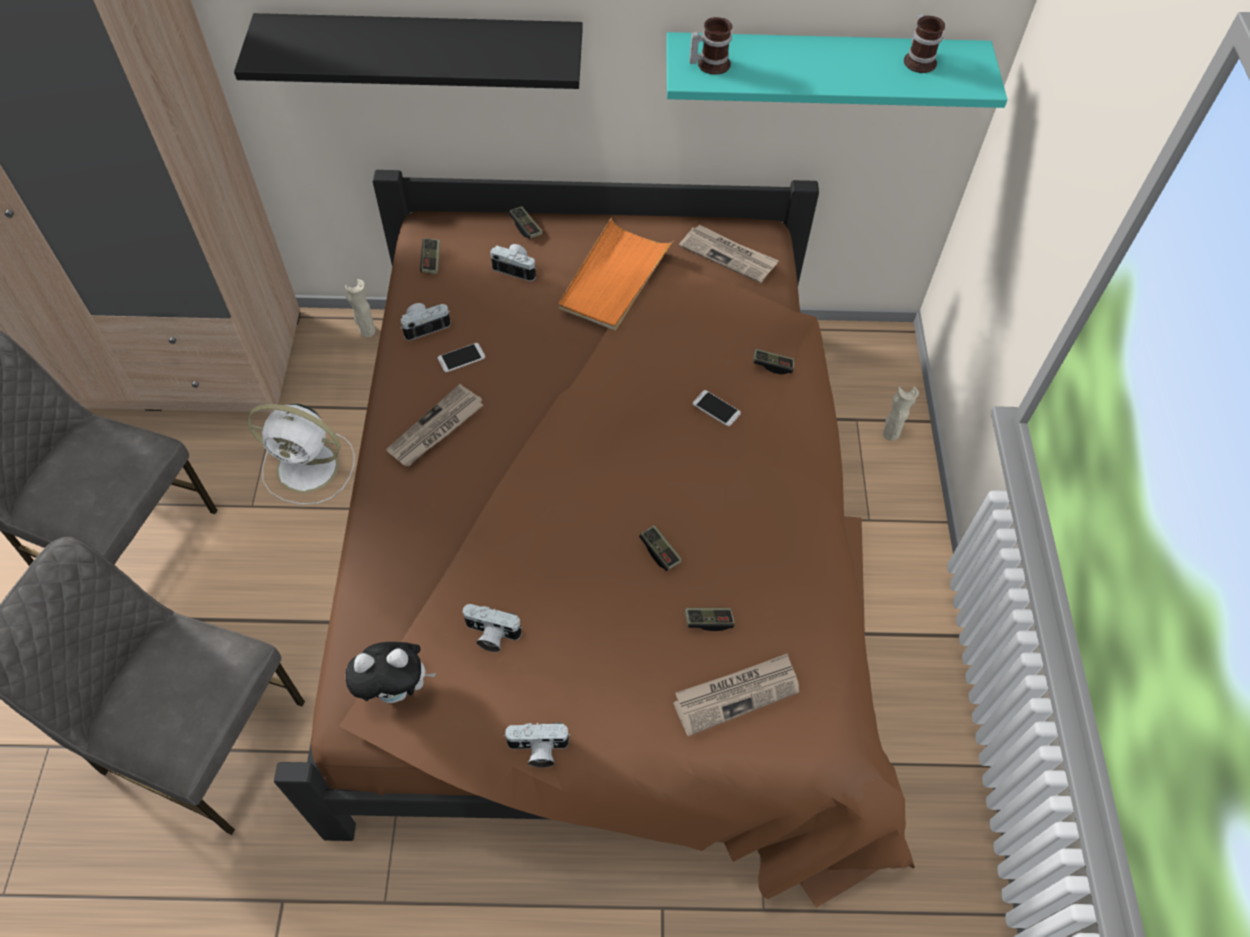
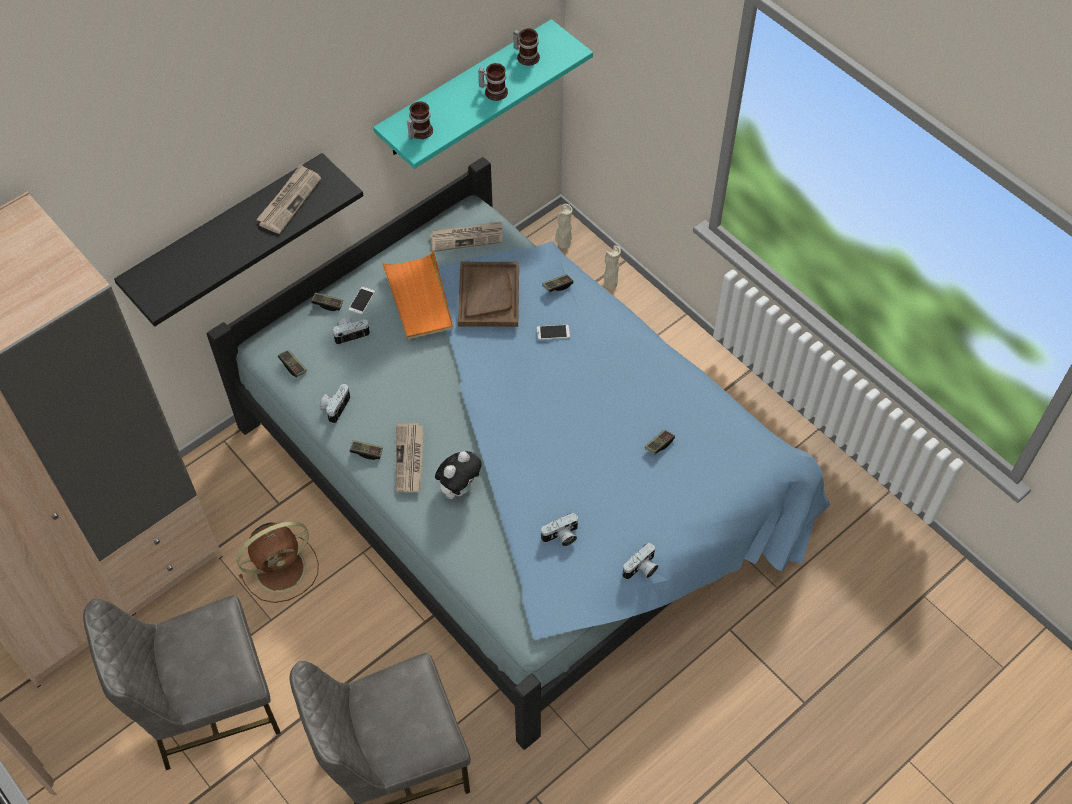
camera: 40 degrees left, 0 degrees up
(310, 467) = (282, 568): white fan -> brown fan
(367, 331) = (220, 457): beige vase -> beige vase (563, 244)
(397, 689) = (543, 600): plush toy -> plush toy (459, 488)
(461, 358) = (378, 409): phone -> phone (362, 300)
(609, 560) = (525, 478): brown bed -> blue bed
(660, 552) = (601, 429): game controller -> game controller (366, 452)
(687, 324) = (488, 295): none -> brown tray
(736, 694) = (706, 468): newspaper -> newspaper (289, 200)
(841, 72) = (494, 91): none -> mug

